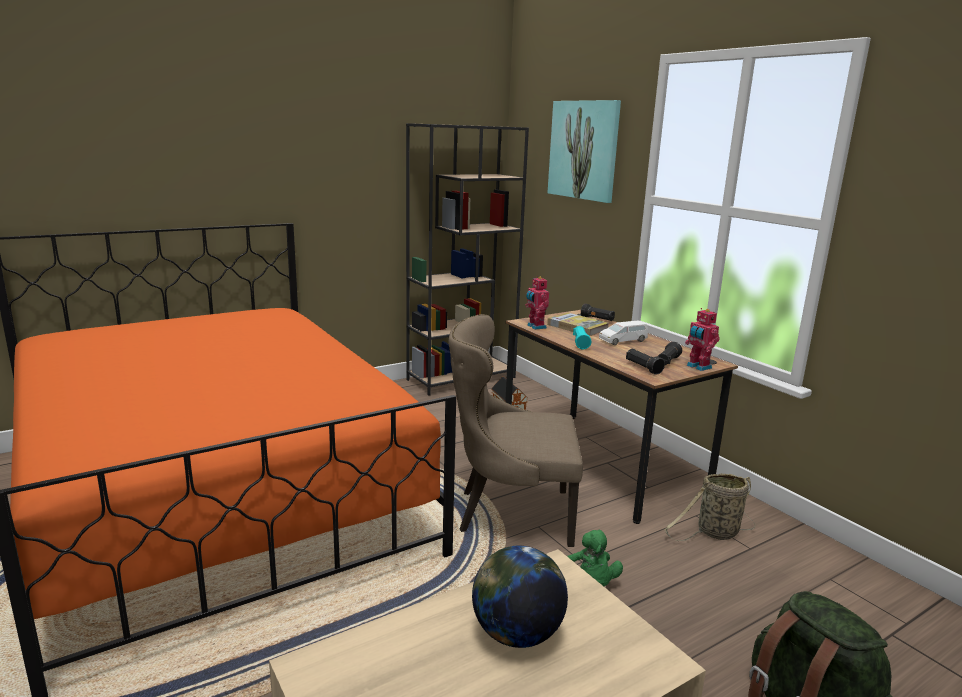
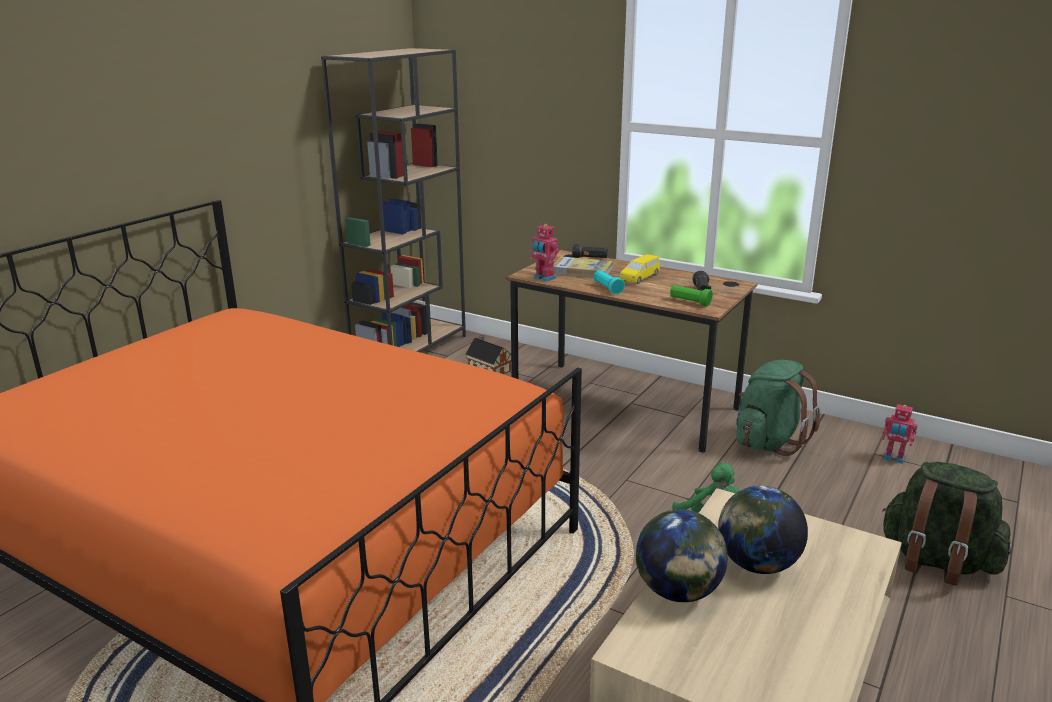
camera: 25 degrees left, 5 degrees up
(411, 631) = (678, 592): none -> globe
(510, 514) = (591, 476): beige chair -> none
(583, 150) = (532, 74): picture -> none
(623, 341) = (640, 277): white toy car -> yellow toy car
(643, 368) = (689, 302): black flashlight -> green flashlight
(698, 367) = (730, 291): toy robot -> toy robot (894, 458)
(715, 533) = (768, 442): basket -> green backpack

